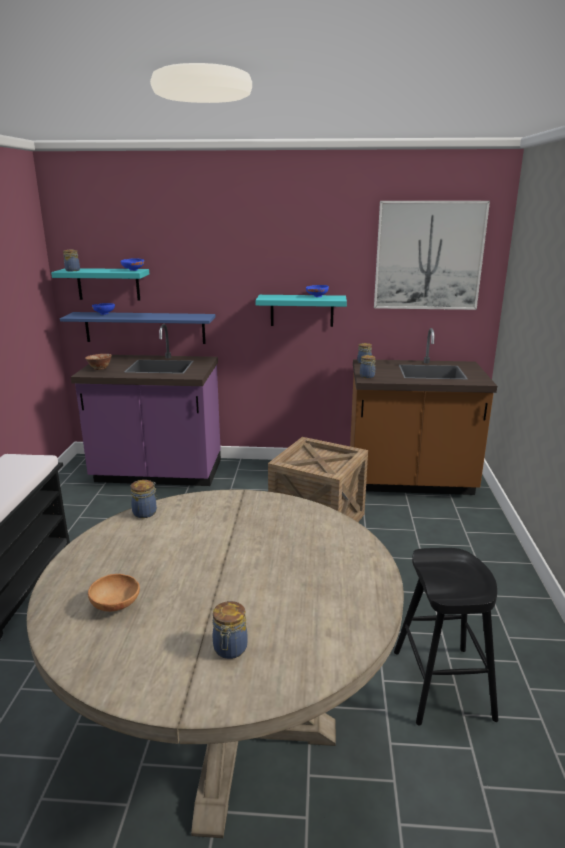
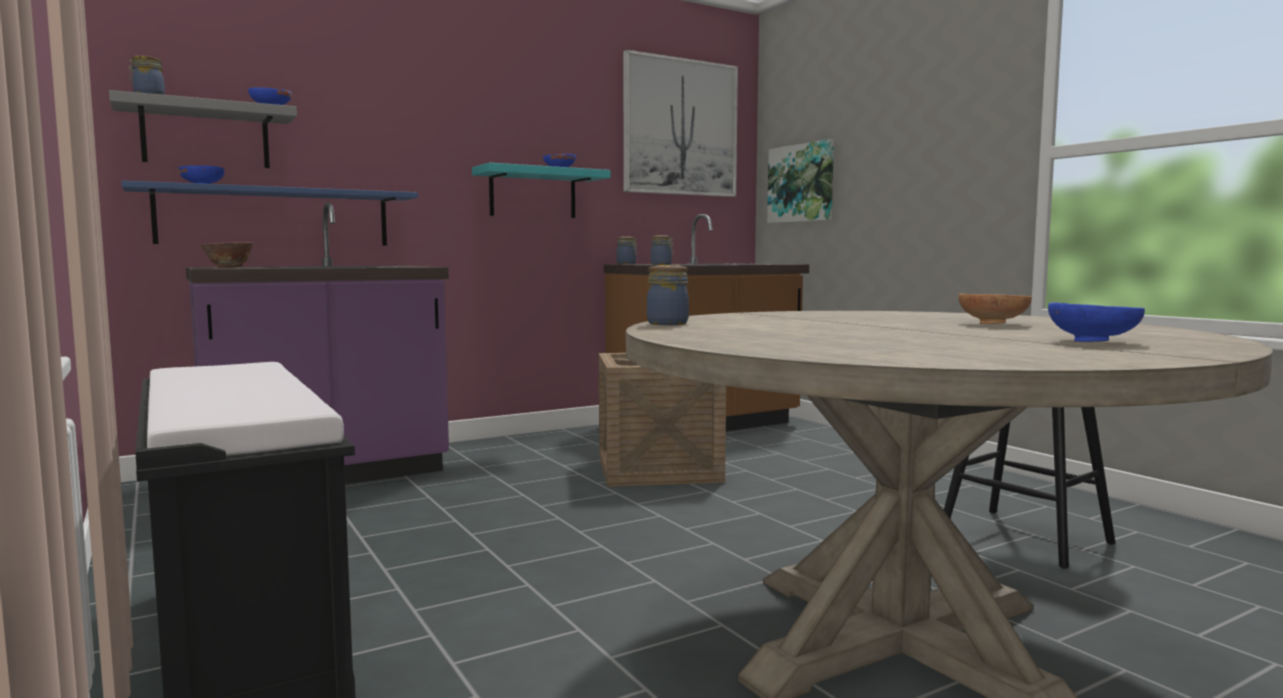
camera: 35 degrees left, 15 degrees down
(108, 284) = (206, 136): turquoise shelf -> grey shelf
(117, 606) = (879, 345): brown bowl -> brown bowl (994, 323)
(230, 649) = (1094, 341): jar -> blue bowl
(517, 312) = (801, 183): none -> picture

